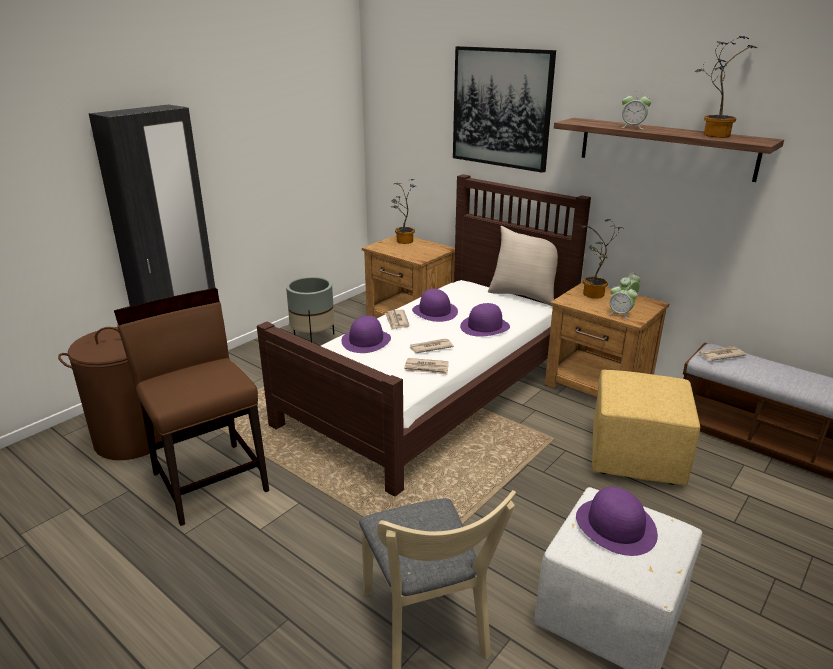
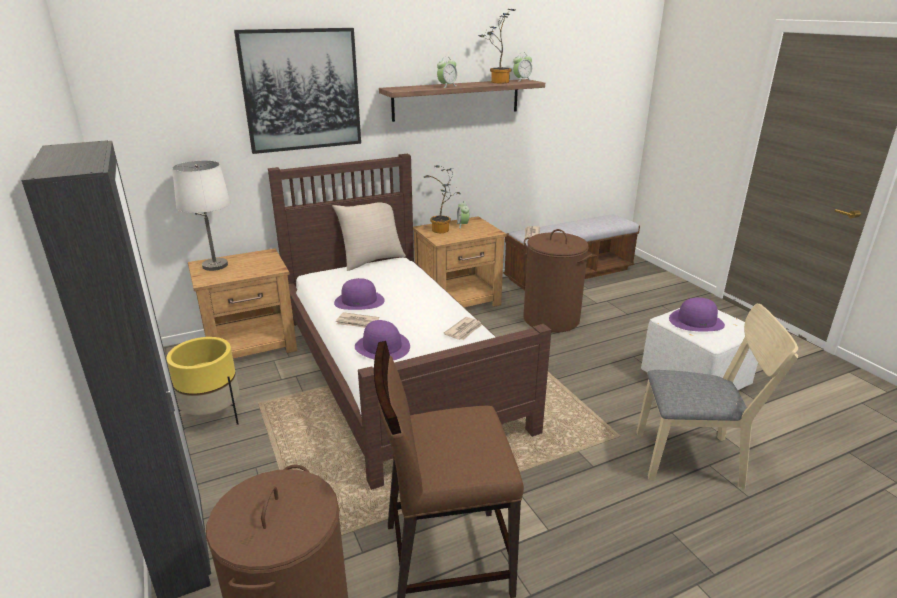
camera: 65 degrees left, 0 degrees up
(313, 340) = (213, 417): grey planter -> yellow planter
(403, 242) = (215, 265): potted plant -> white table lamp
(430, 347) = (428, 320): newspaper -> none
(484, 326) = (413, 289): purple hat -> none
(620, 314) = (481, 232): alarm clock -> alarm clock (522, 80)
(634, 457) = (551, 319): yellow ottoman -> brown laundry basket

